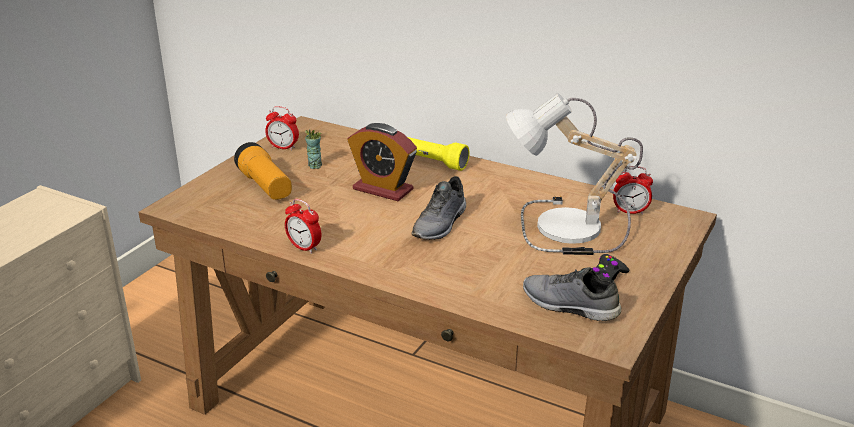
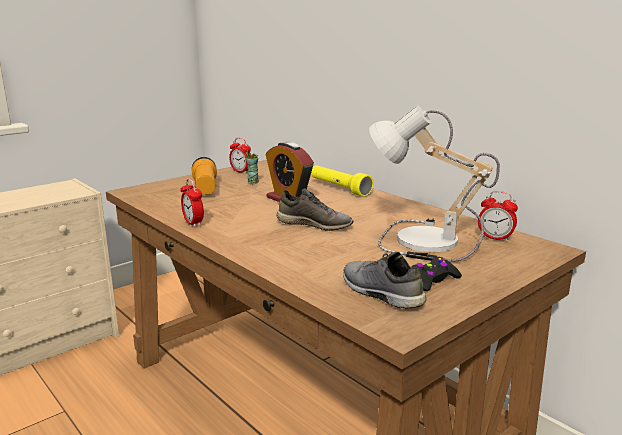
camera: 20 degrees right, 10 degrees down
(441, 224) = (315, 224): grey shoe -> grey shoe turned 120 degrees counterclockwise

